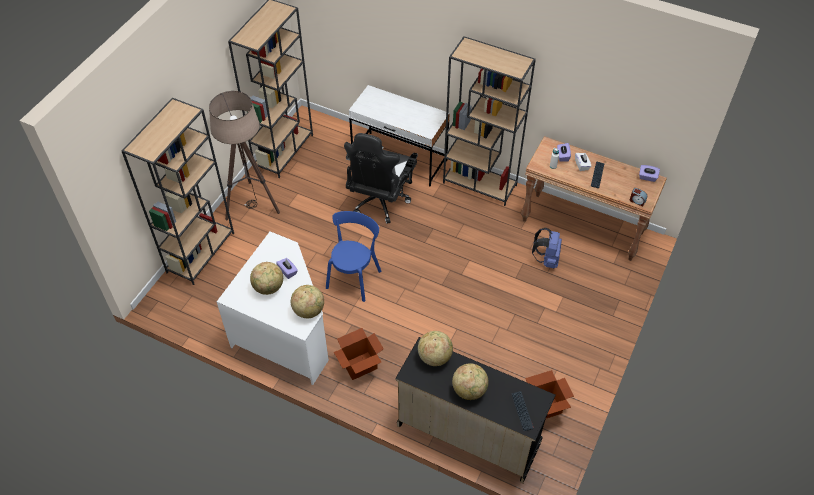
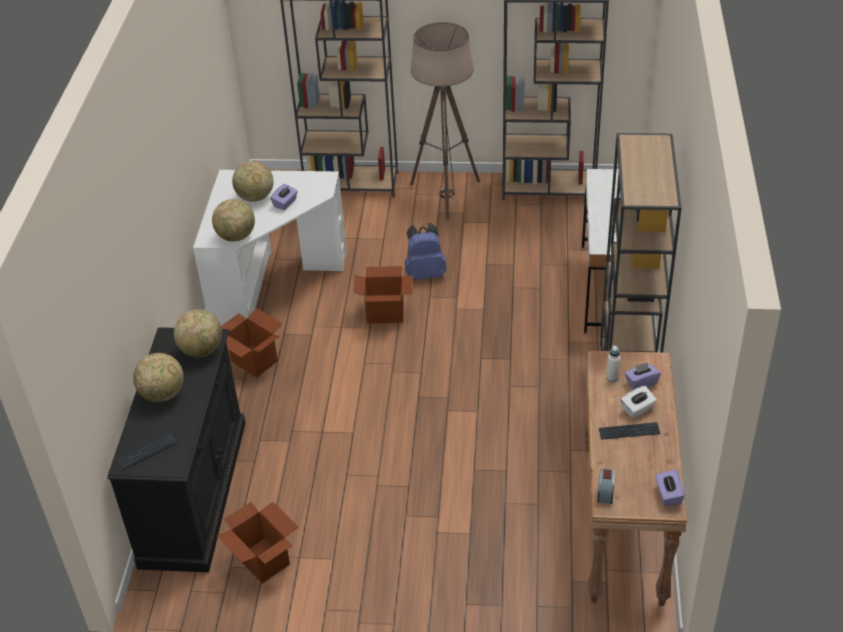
camera: 70 degrees right, 10 degrees down
(354, 277) = (385, 313): blue chair -> cardboard box
(381, 198) = (529, 294): black office chair -> none
(546, 259) = (529, 495): blue backpack -> blue backpack (425, 273)

